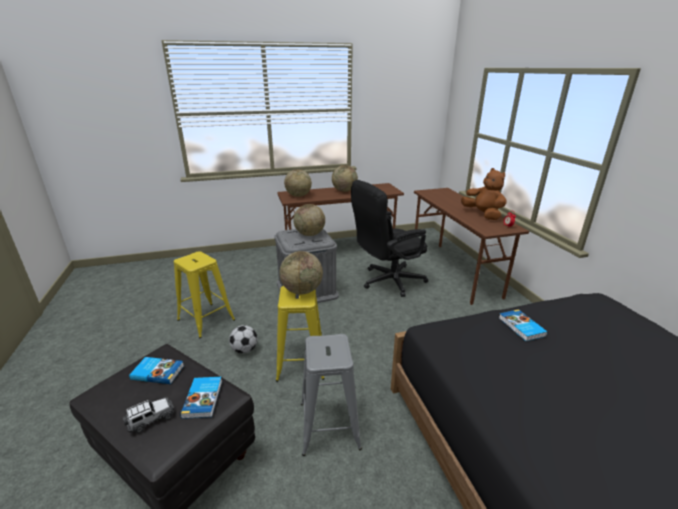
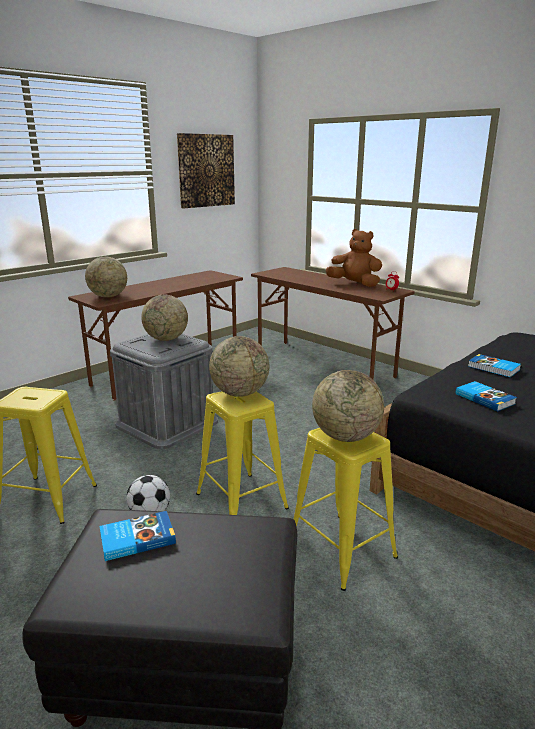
camera: 30 degrees left, 5 degrees down
(151, 419) = (201, 587): toy car -> none
(204, 398) = (243, 539): book -> book (485, 398)
(329, 425) = (341, 549): grey stool -> yellow stool
(344, 191) = (165, 284): globe -> globe (345, 436)
(387, 282) = (261, 390): black office chair -> none
(398, 108) = (206, 170): none -> picture

